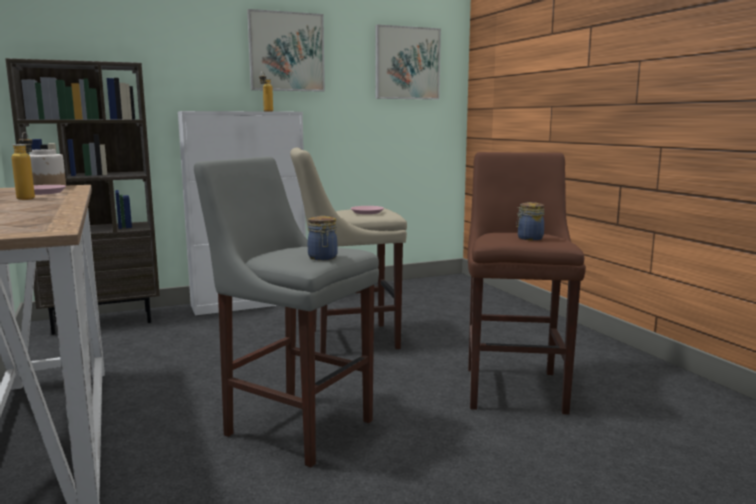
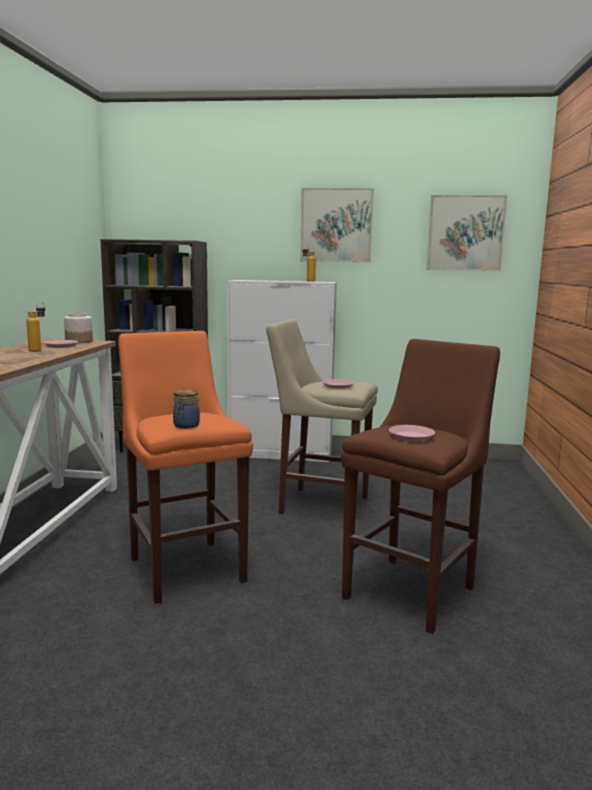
camera: 30 degrees right, 0 degrees up
(294, 425) = (185, 566): grey stool -> orange stool
(529, 238) = (411, 436): jar -> pink plate

